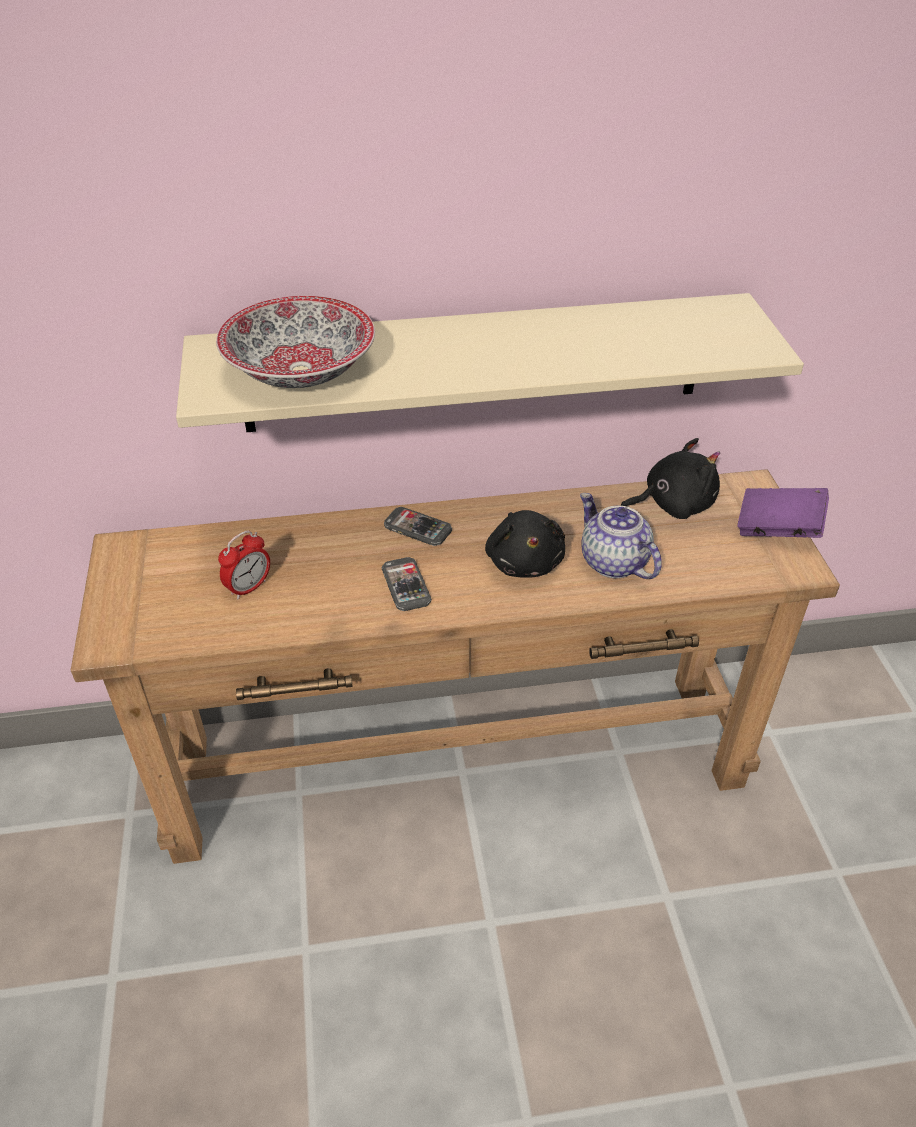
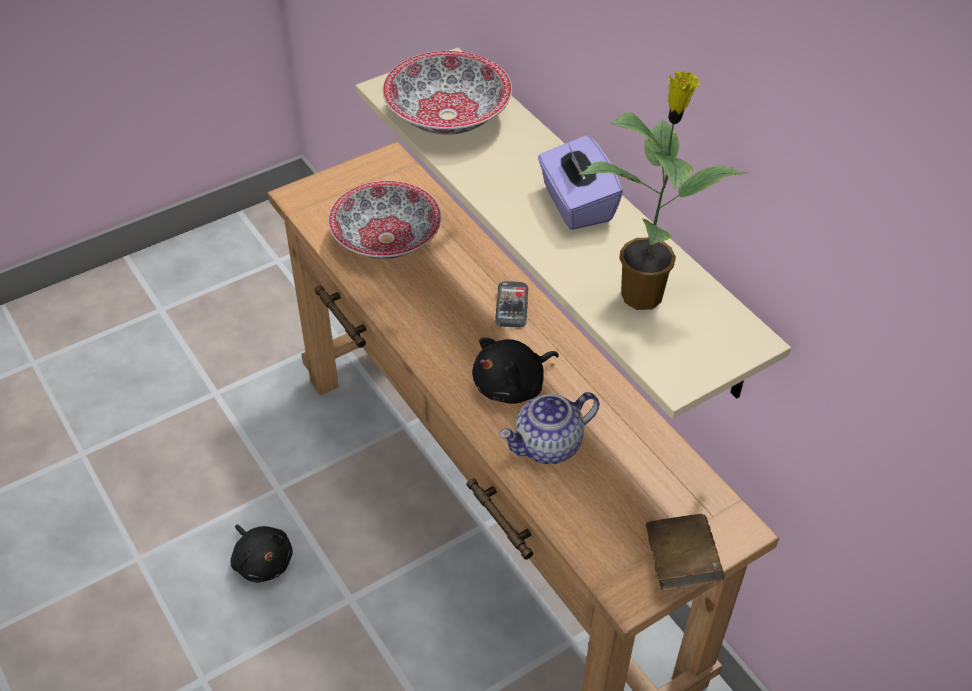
camera: 65 degrees right, 5 degrees up
(249, 588) = (387, 239): alarm clock -> bowl
(406, 586) = (439, 323): phone -> none
(505, 336) = (576, 204): none -> purple tissue box
(612, 562) = (548, 446): teapot -> teapot turned 150 degrees counterclockwise
(651, 336) = (643, 293): none -> potted plant
(673, 504) = (661, 470): black plush toy -> black plush toy (262, 561)
(778, 529) = (680, 564): purple book -> brown book

